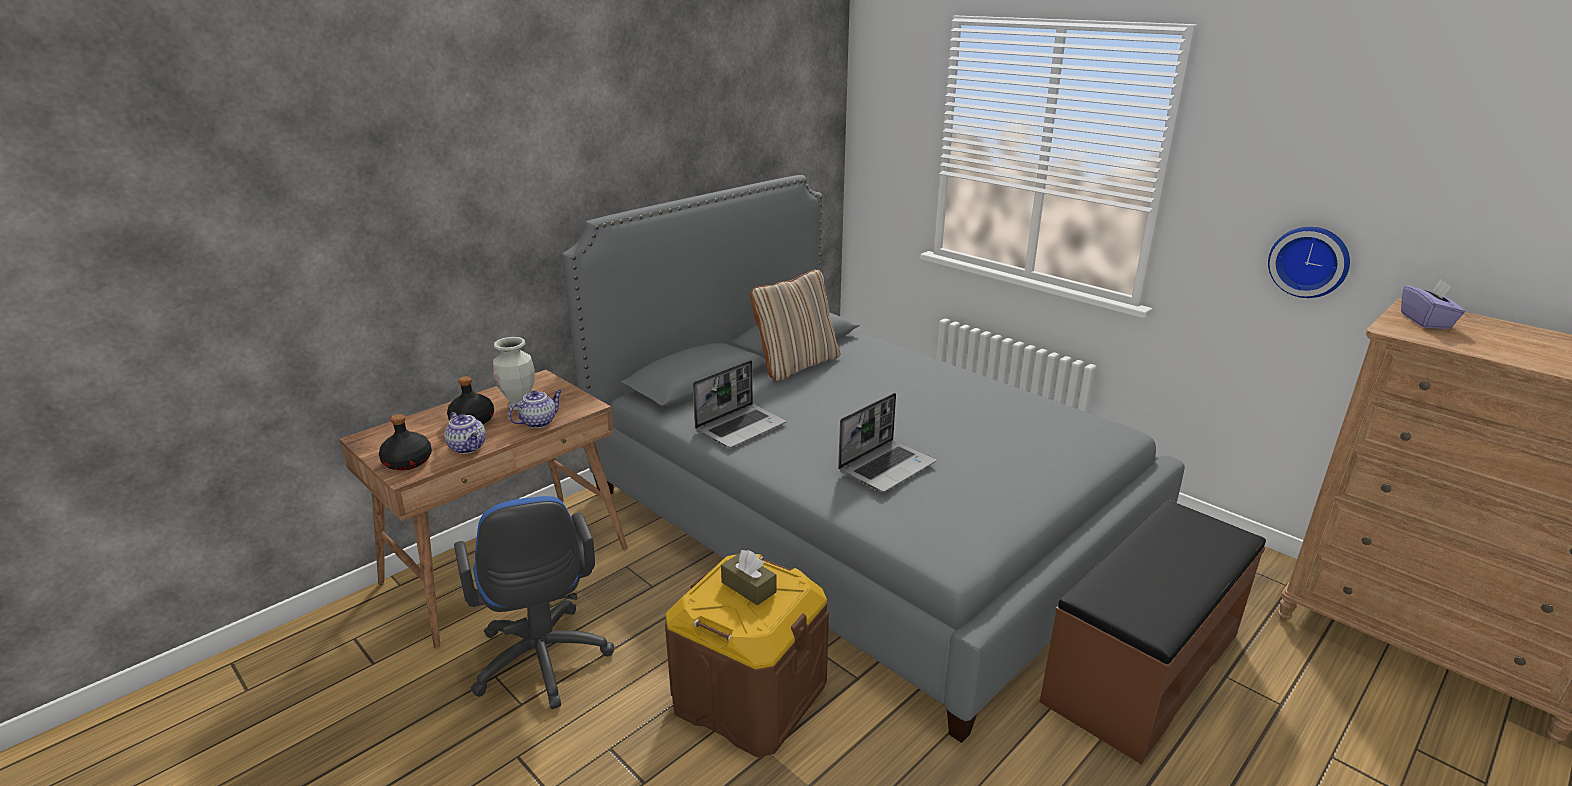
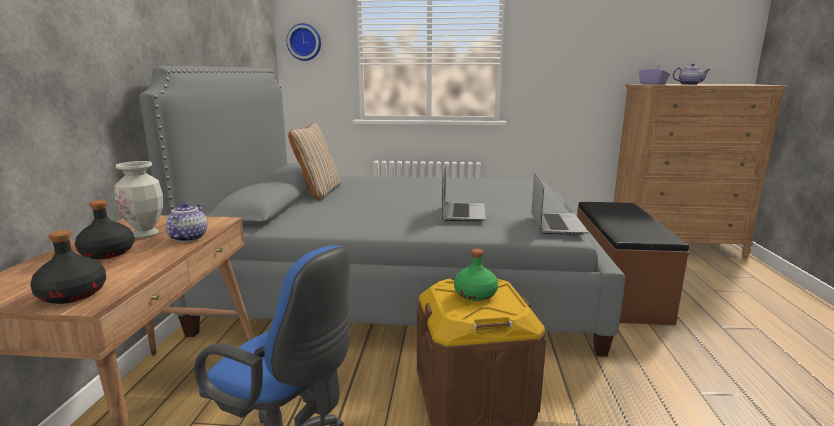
camera: 40 degrees left, 10 degrees down
(468, 447) = (138, 267): teapot -> teapot (689, 84)
(741, 427) = (337, 221): laptop -> laptop (556, 224)
(748, 587) = (475, 294): brown tissue box -> green bottle
(1310, 261) = (581, 76): wall clock -> wall clock (304, 42)

